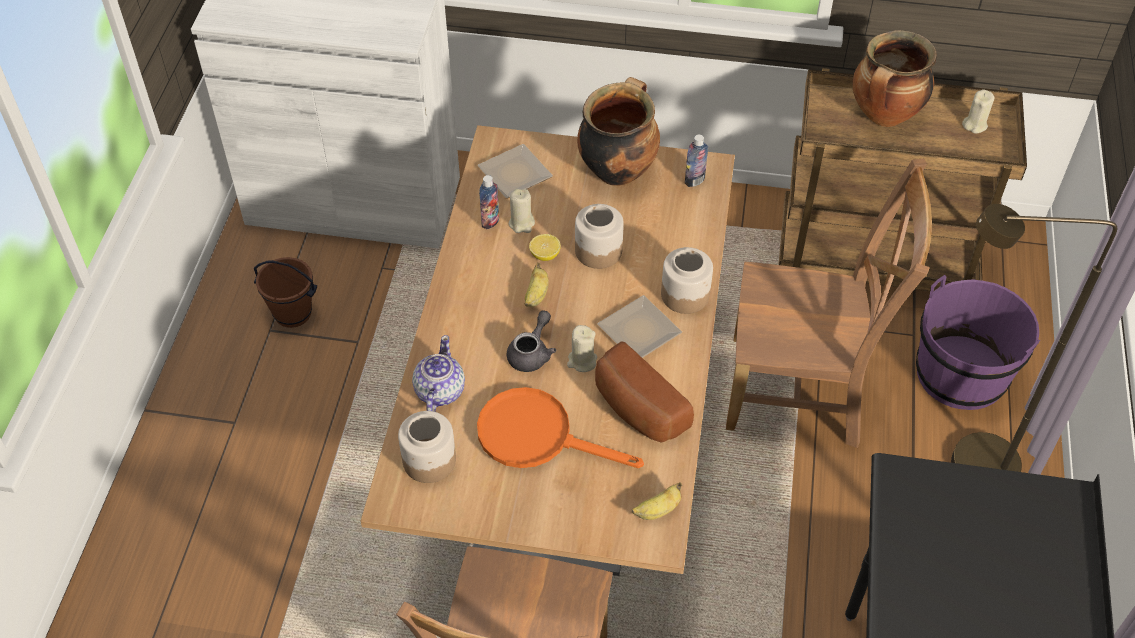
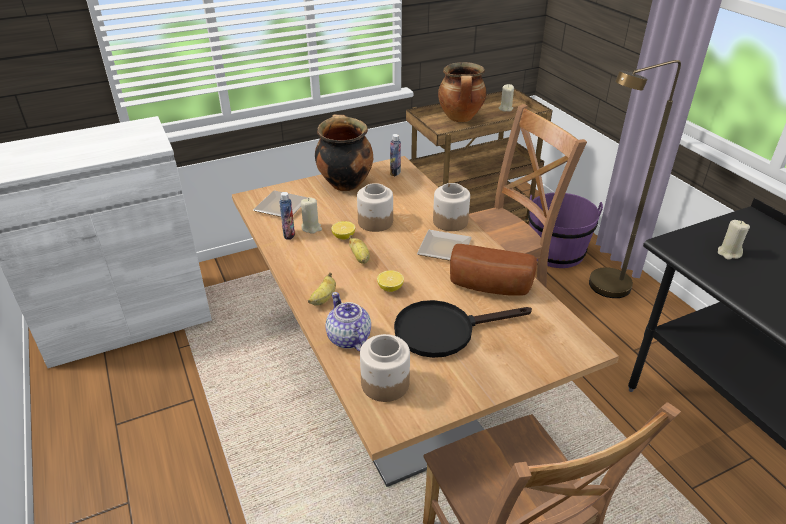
camera: 35 degrees left, 15 degrees down
(293, 313) = (128, 404): brown bucket -> none
(532, 353) = (390, 288): grey teapot -> lemon
(537, 435) = (444, 330): orange frying pan -> black frying pan
(582, 361) = (427, 278): beige candle -> beige candle (729, 253)
(657, 510) = (565, 332): banana -> banana (323, 299)

